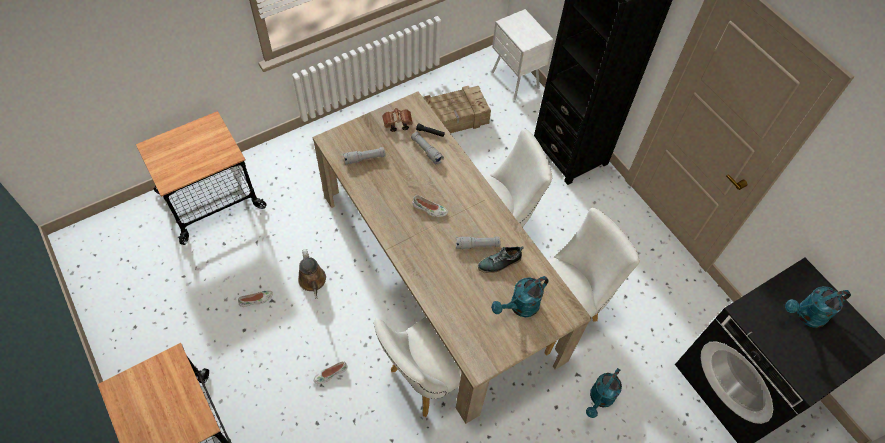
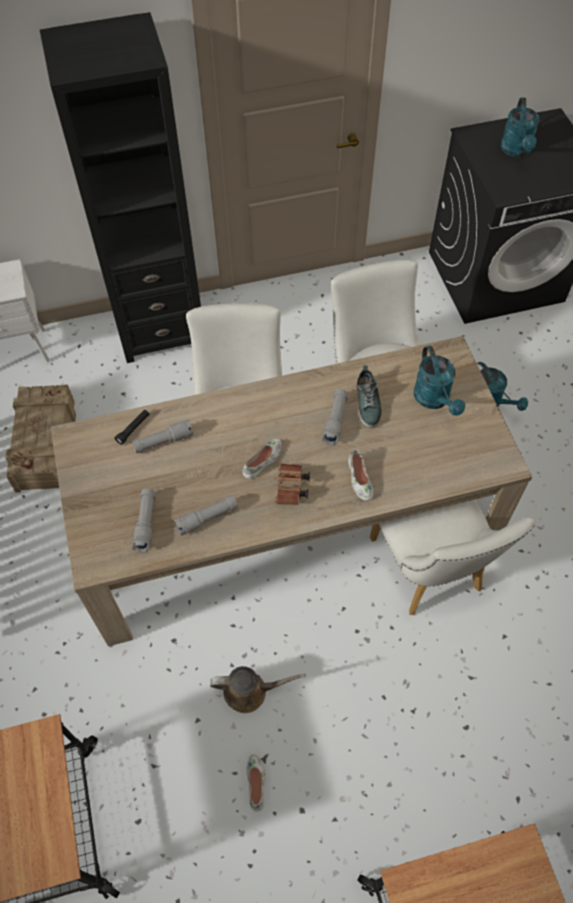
camera: 70 degrees left, 0 degrees up
(330, 373) = (398, 695): white shoe -> white shoe (359, 479)
(377, 189) = (207, 518): none -> grey flashlight
(397, 124) = (99, 467): brown binoculars -> brown binoculars (291, 489)

